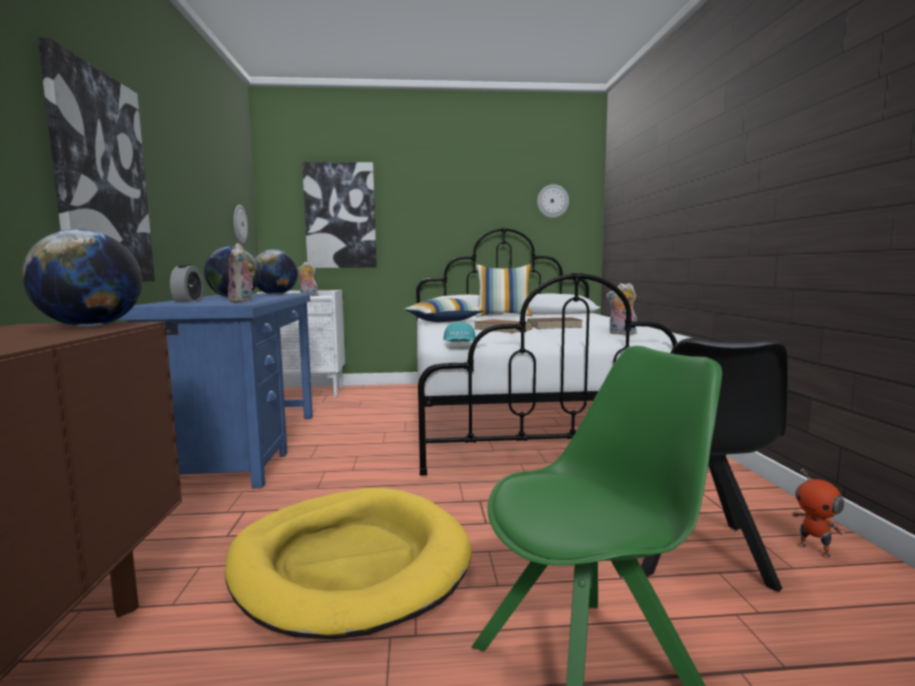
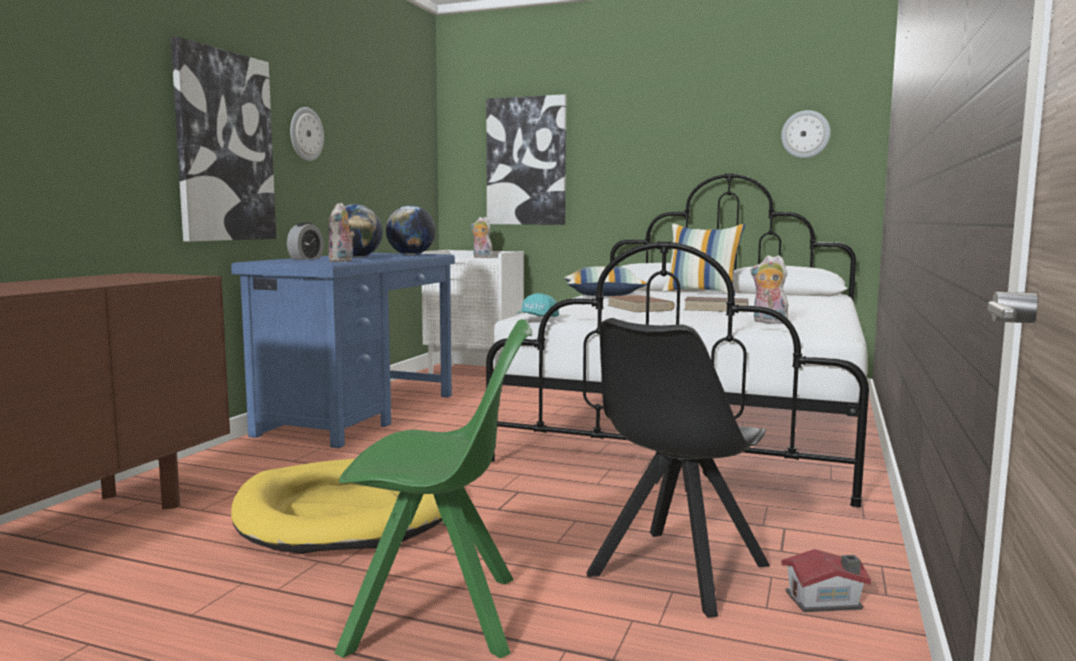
camera: 25 degrees right, 0 degrees up
(91, 326) = (163, 276): globe -> none
(239, 224) = (406, 175): wall clock -> wall clock (305, 134)
(814, 550) = (826, 601): toy robot -> toy house

